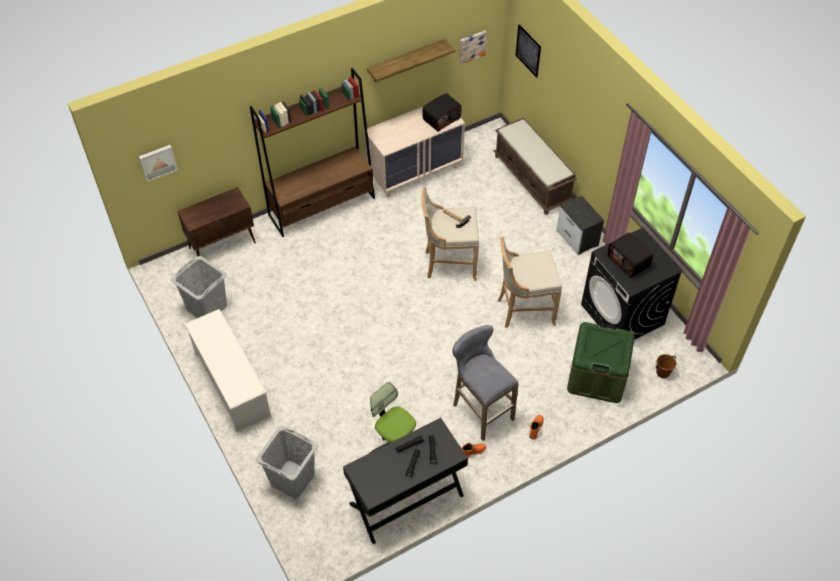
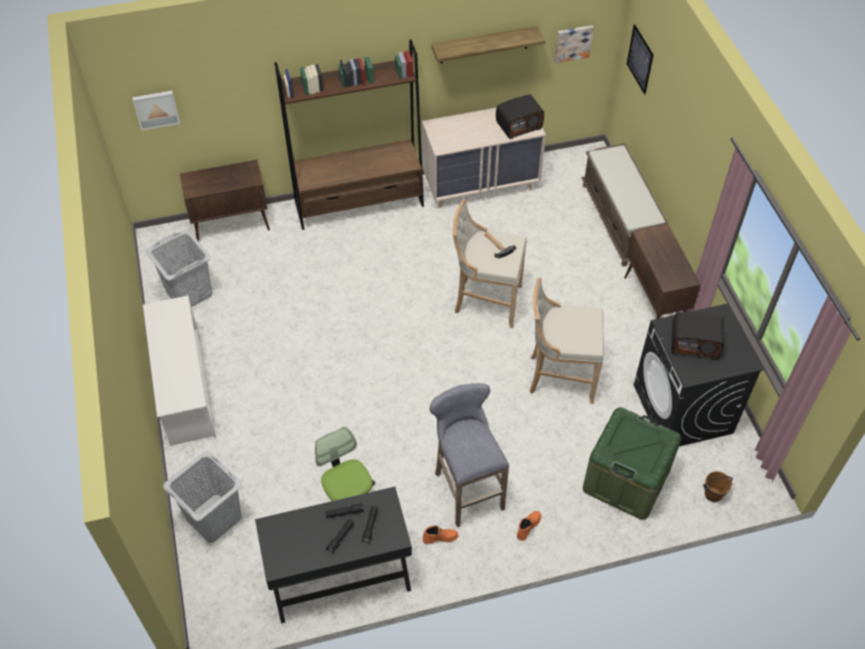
camera: 15 degrees right, 0 degrees up
(577, 238) = (654, 303): nightstand -> brown cabinet
(629, 262) = (694, 343): radio -> radio turned 60 degrees counterclockwise

